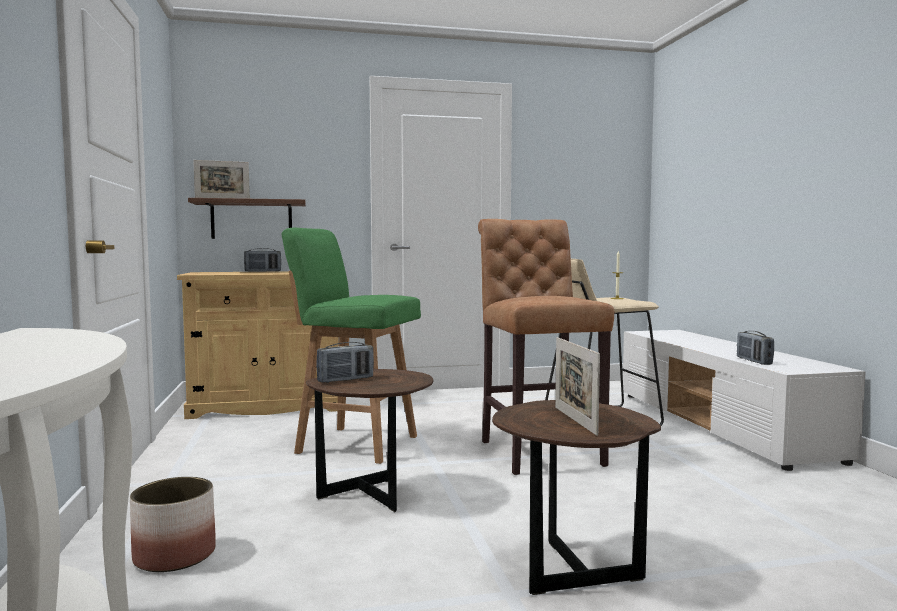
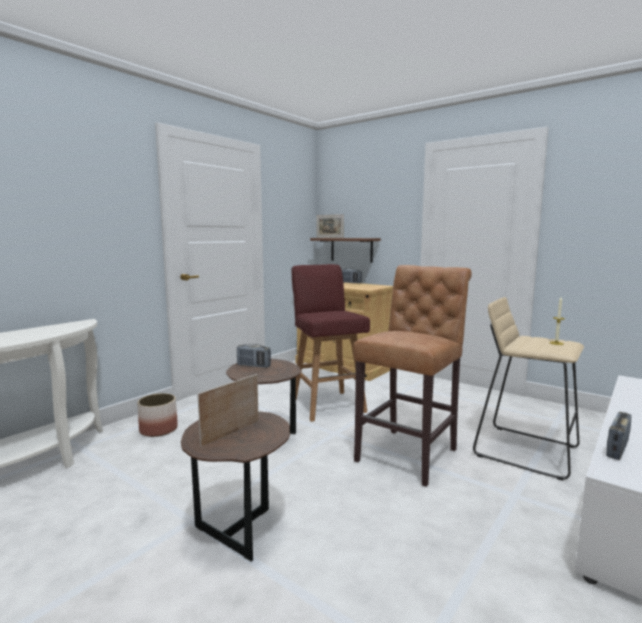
camera: 50 degrees right, 5 degrees up
(355, 444) = (327, 404): green stool -> red stool

